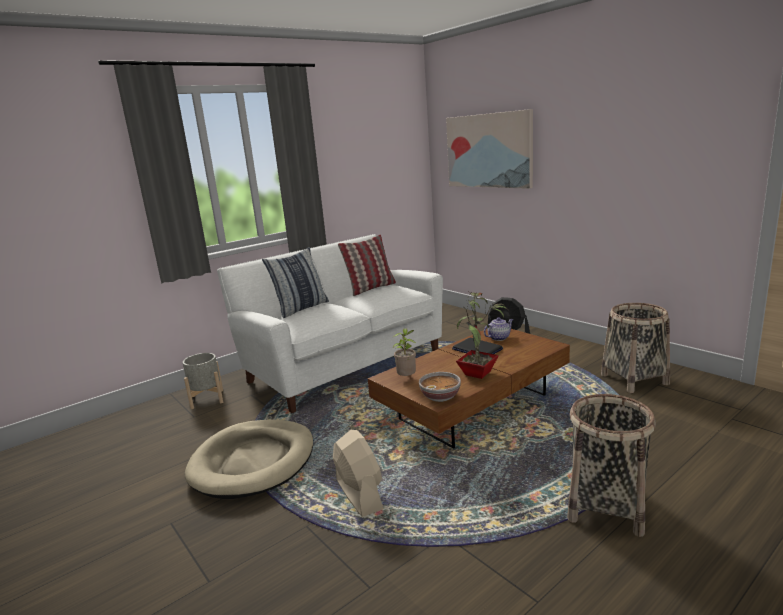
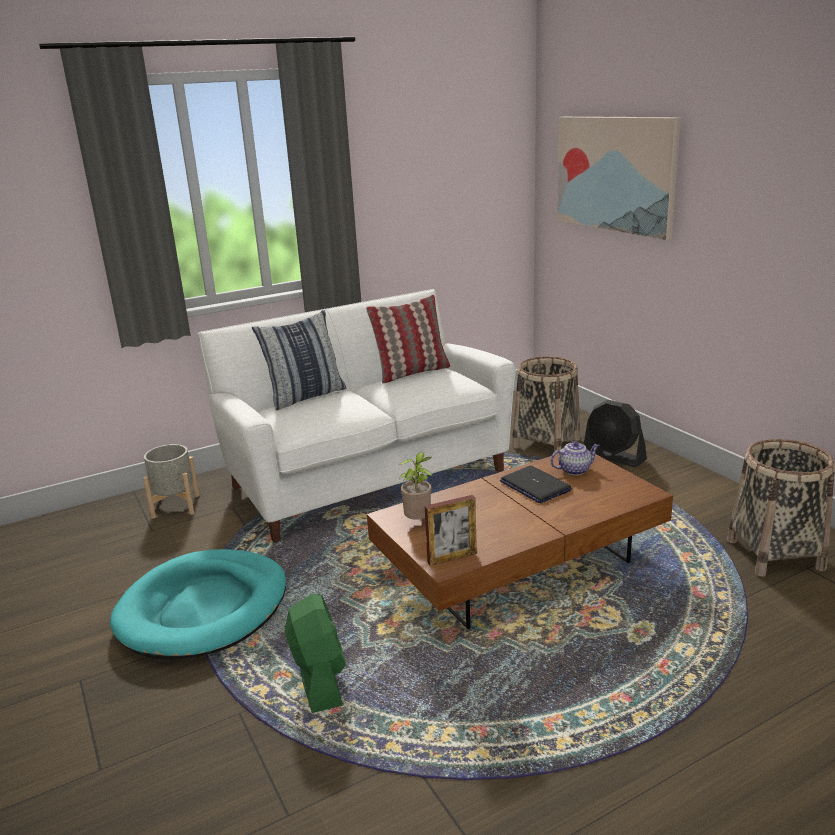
camera: 10 degrees right, 5 degrees up
(253, 462) = (204, 608): beige dog bed -> turquoise dog bed
(359, 494) = (319, 678): beige fan -> green fan
(440, 396) = (452, 558): bowl -> picture frame
(479, 374) = (521, 528): potted plant -> none
(606, 507) = (647, 755): basket -> basket (546, 443)

